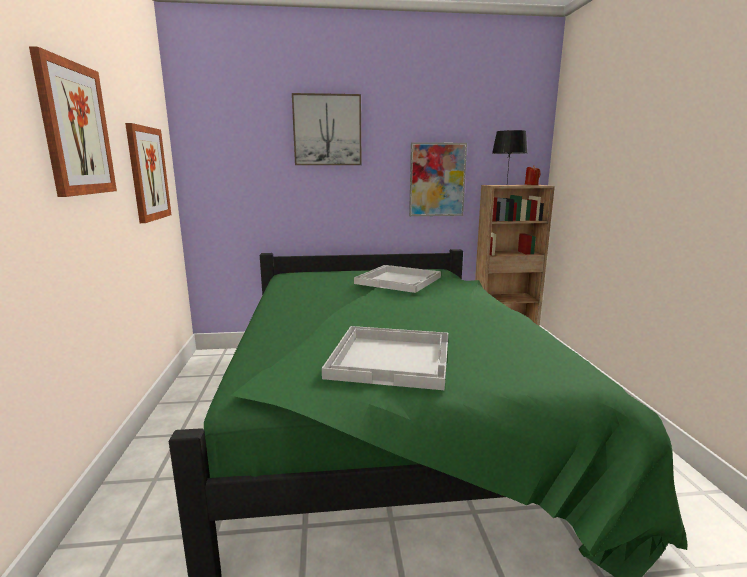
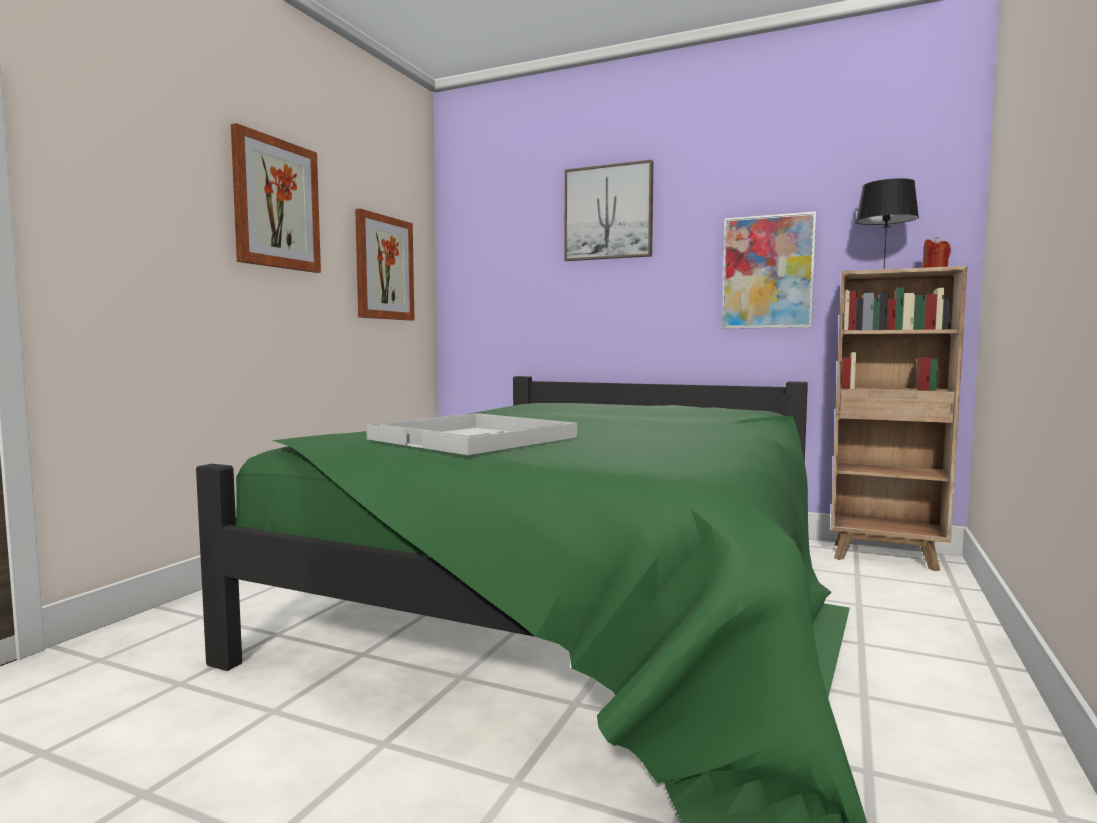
camera: 30 degrees right, 10 degrees down
(399, 280) = (658, 407): white tray -> none

